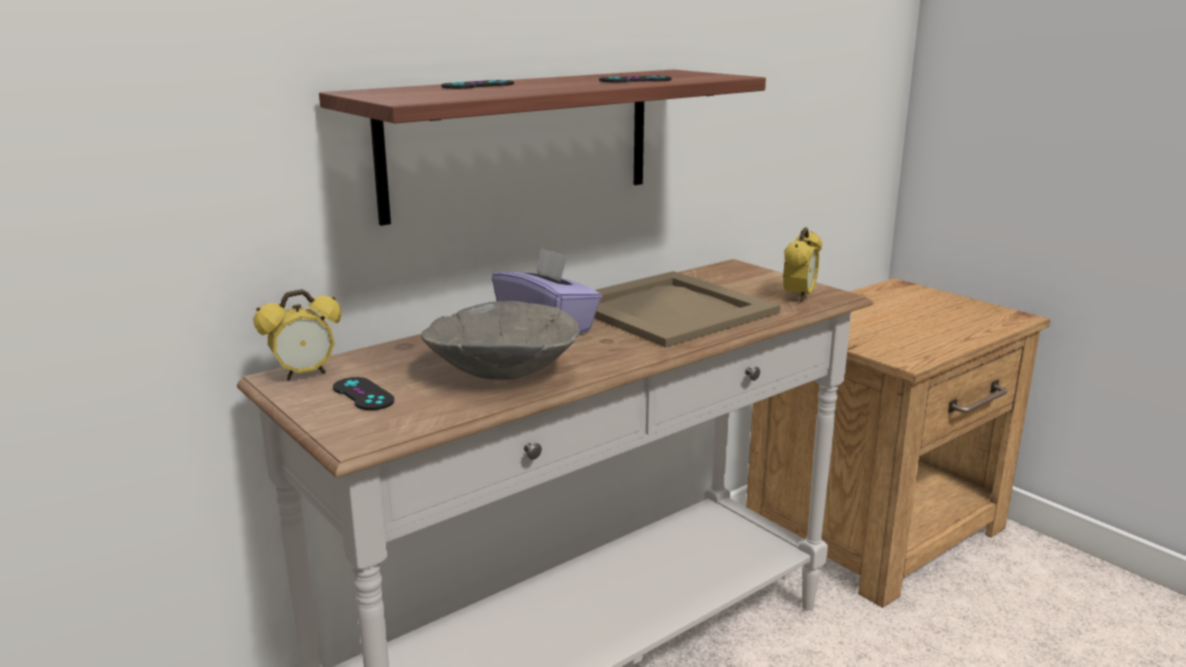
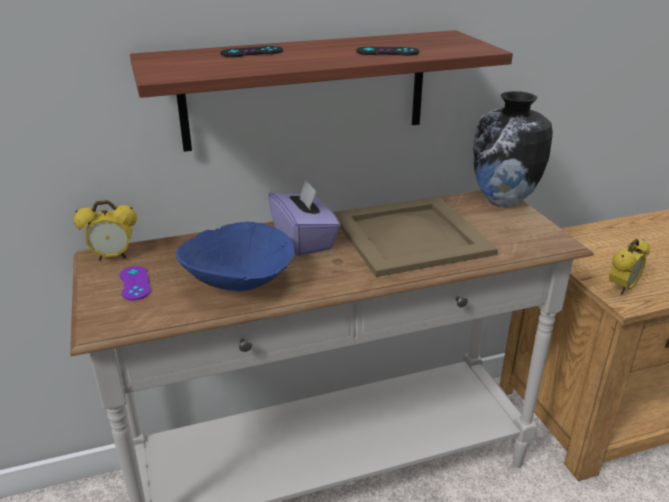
camera: 20 degrees right, 10 degrees up
(363, 394) = (134, 283): black game controller -> purple game controller
(501, 374) = (237, 282): grey bowl -> blue bowl
(745, 270) = (503, 201): none -> vase
(799, 297) = (526, 239): alarm clock -> alarm clock (622, 288)

